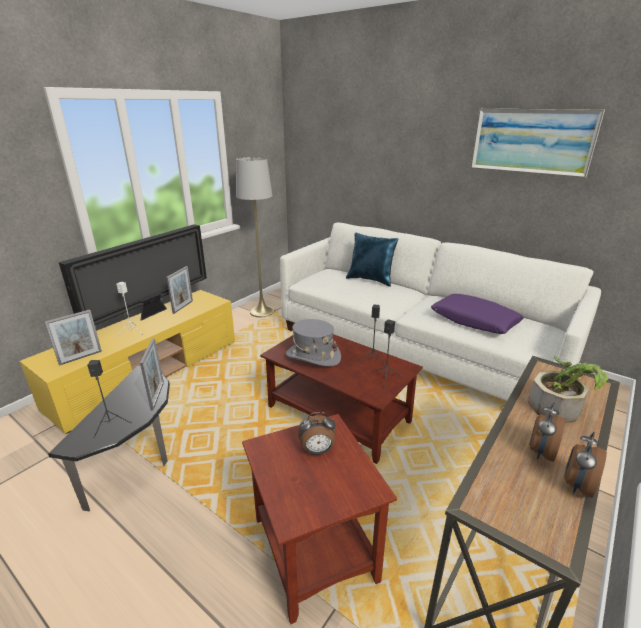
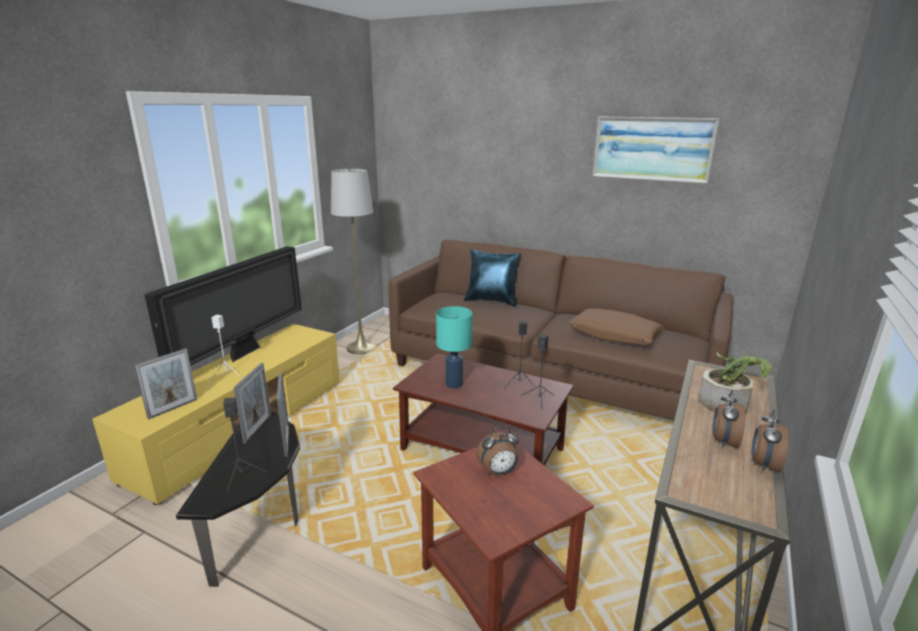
camera: 10 degrees left, 5 degrees down
(183, 307) = (279, 344): picture frame -> picture frame (257, 428)
(313, 356) = (453, 384): grey hat -> turquoise table lamp
(416, 349) = (547, 374): white sofa -> brown sofa
(474, 321) = (614, 335): purple pillow -> brown pillow

